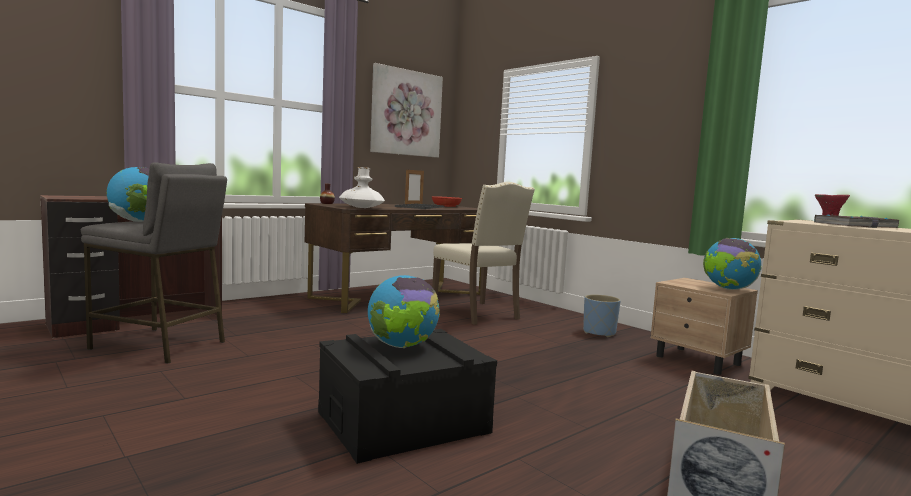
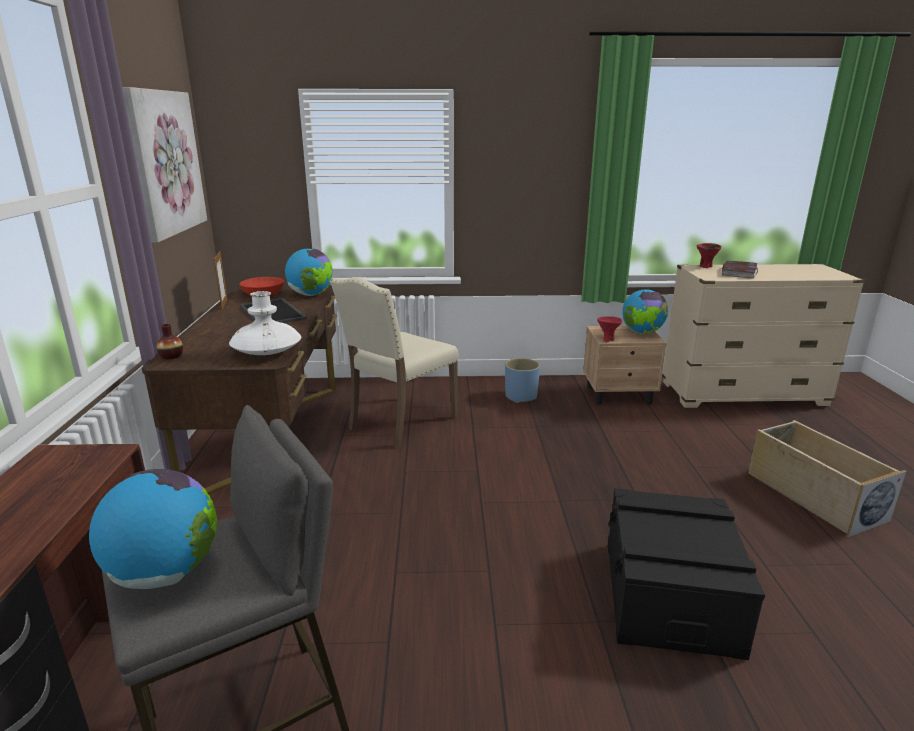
camera: 50 degrees left, 15 degrees up
(402, 346) = (667, 532): globe -> globe (311, 295)
(477, 313) = (400, 423): beige chair -> beige chair turned 120 degrees clockwise
(671, 283) = (607, 340): none -> red bowl

